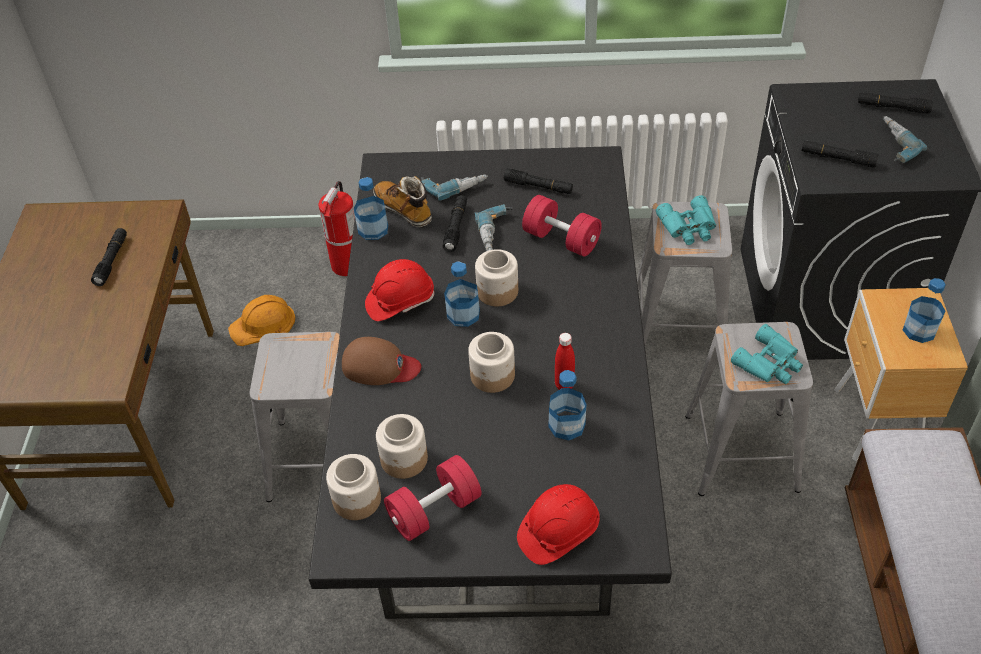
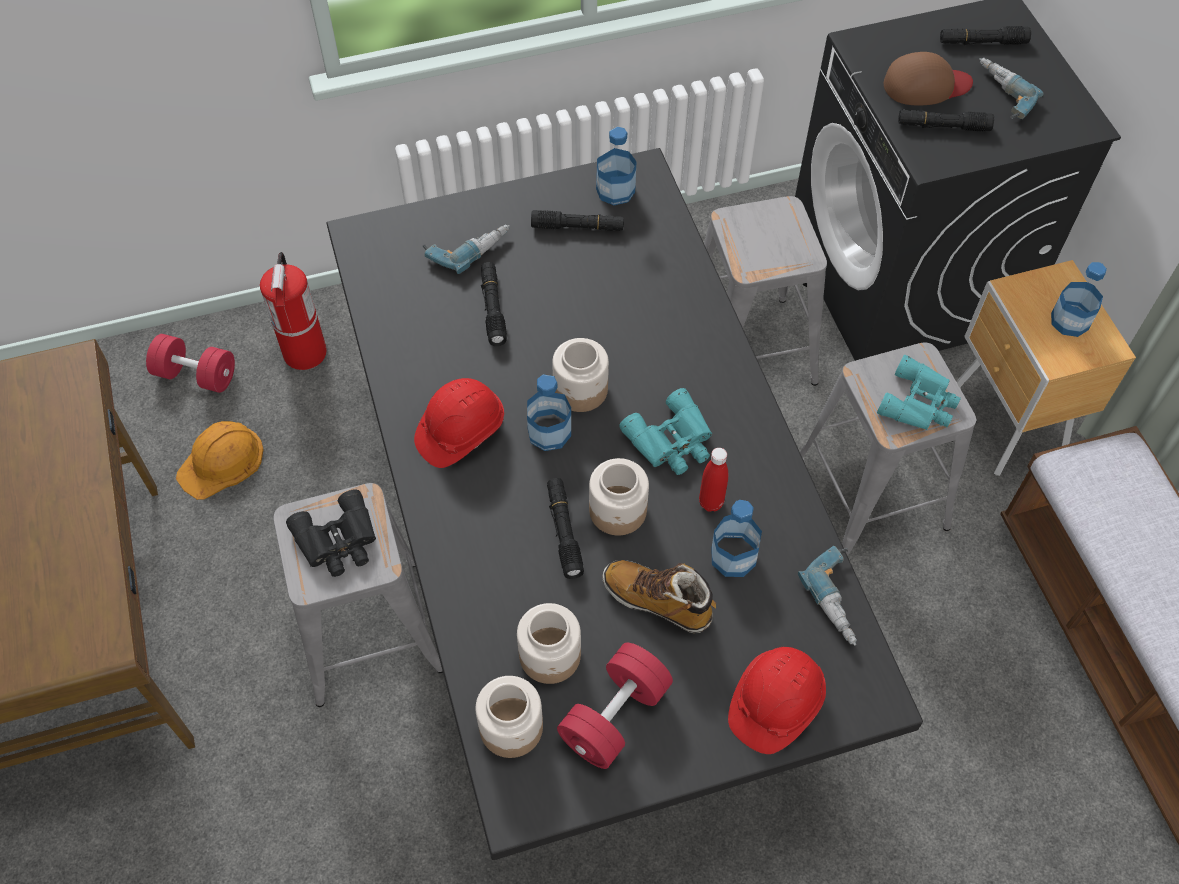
camera: 20 degrees left, 10 degrees up
(112, 261) = (29, 456): black flashlight -> black flashlight (564, 531)
(297, 364) = (338, 542): none -> black binoculars
(373, 229) = (384, 333): bottle -> bottle (615, 190)
(380, 366) = (469, 531): brown cap -> brown cap (925, 85)
(404, 210) = (414, 296): boot -> boot (658, 601)
(497, 235) = (551, 307): power drill -> power drill (842, 599)
(561, 239) = (634, 298): red dumbbell -> red dumbbell (196, 375)
(689, 227) = (765, 237): turquoise binoculars -> turquoise binoculars (672, 441)

